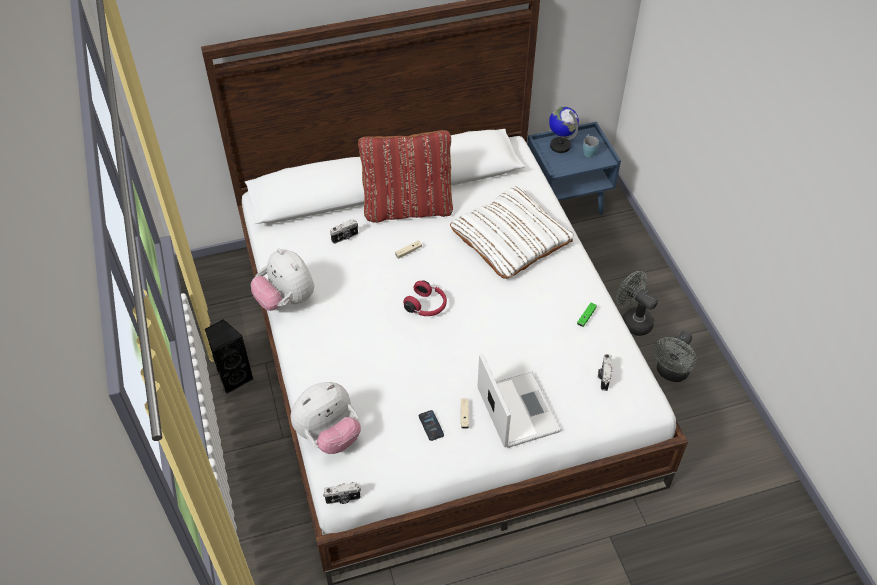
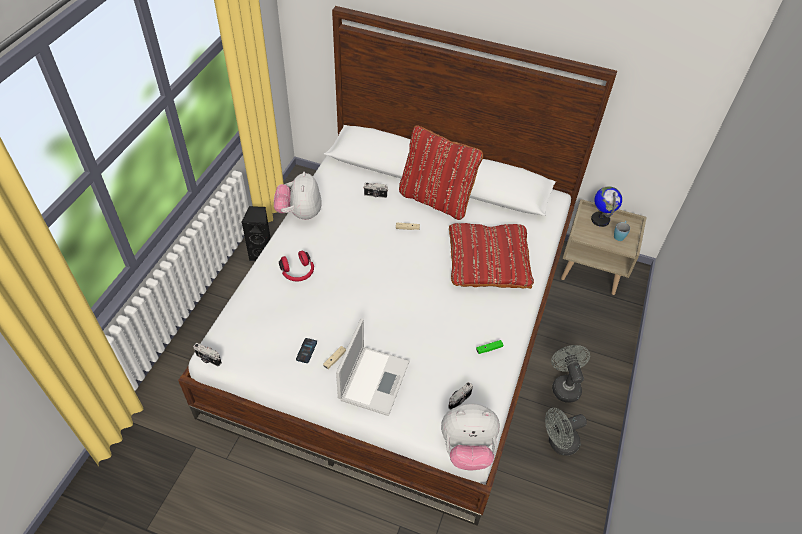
camera: 35 degrees right, 0 degrees up
(329, 435) = (240, 313): plush toy -> plush toy (467, 448)
(426, 306) = (383, 271): red headphones -> red headphones (298, 272)
(511, 238) = (488, 260): white pillow -> red pillow
(566, 202) = (592, 270): blue nightstand -> beige nightstand

